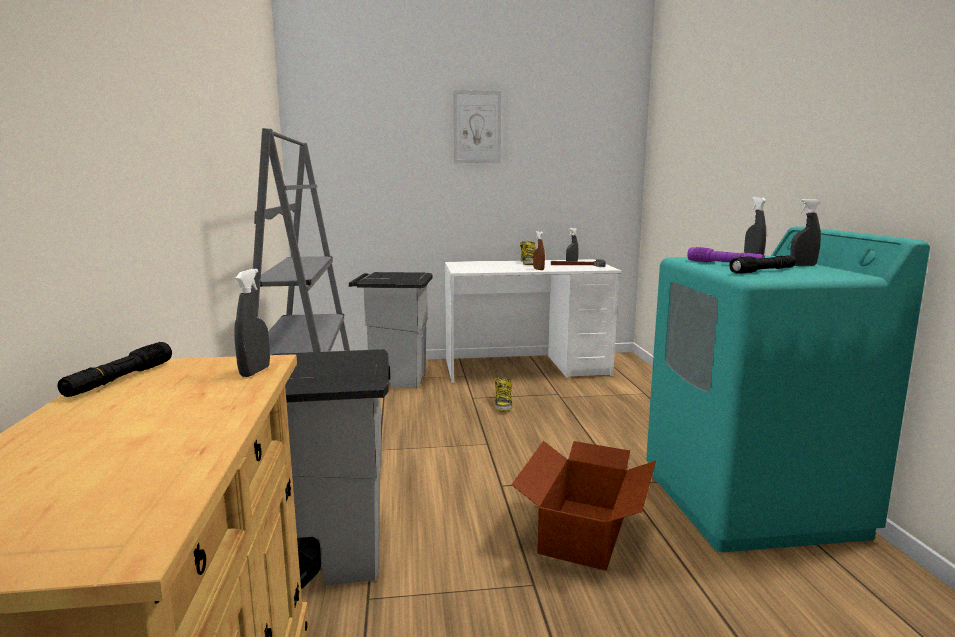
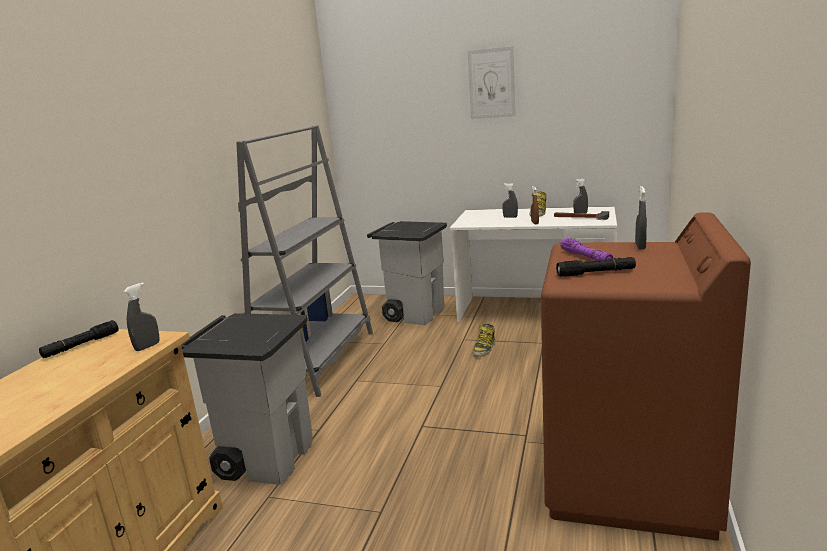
camera: 25 degrees right, 5 degrees up
(585, 532) = (454, 478): cardboard box -> none
(751, 502) = (628, 480): turquoise washing machine -> brown washing machine
(802, 265) = (660, 264): grey spray bottle -> grey spray bottle (510, 217)

